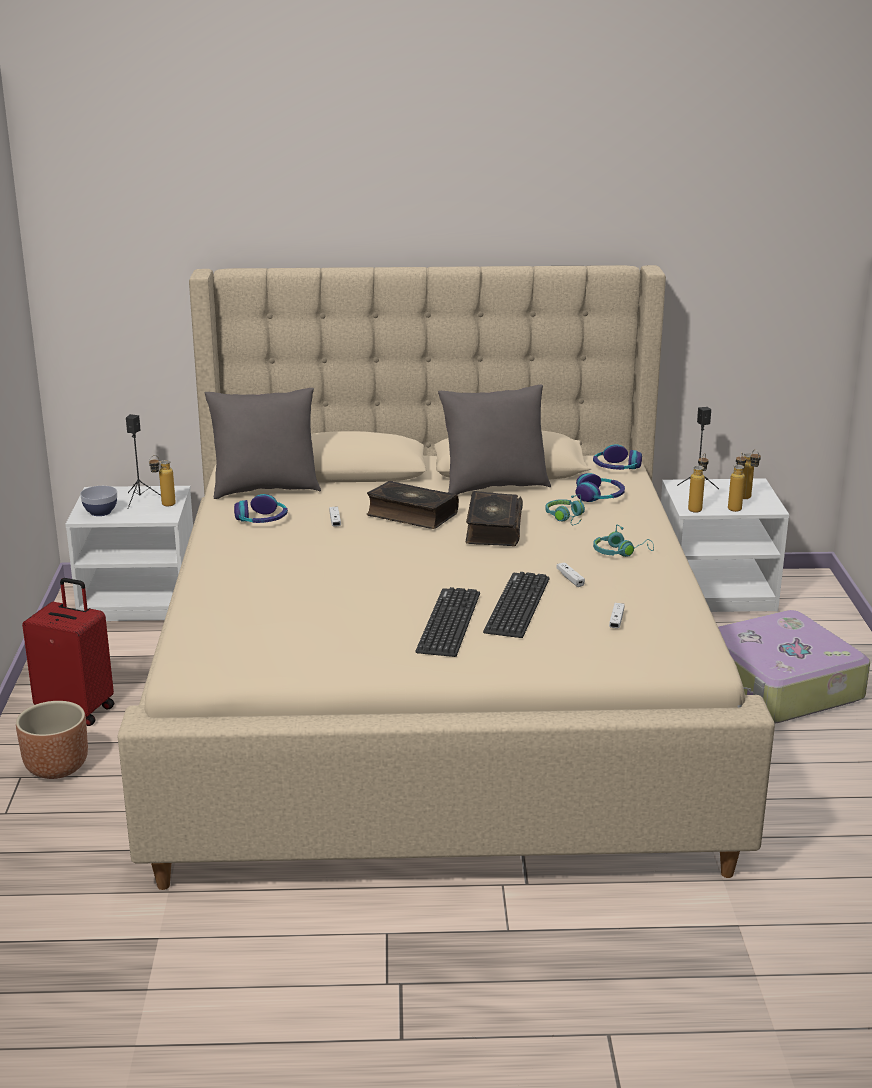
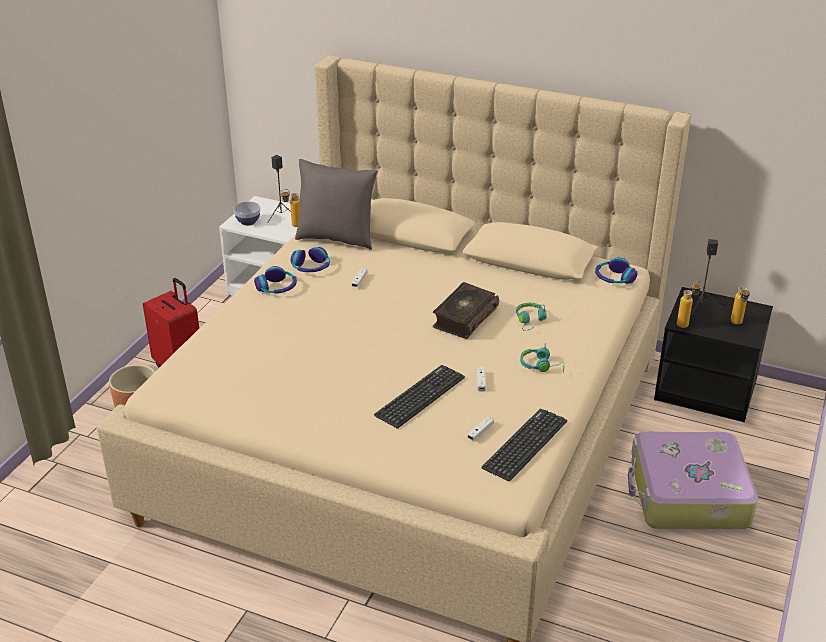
camera: 25 degrees right, 10 degrees up
(411, 515) = (417, 288): book -> none
(449, 623) = (358, 399): keyboard -> keyboard (525, 445)
(494, 487) = (501, 275): grey pillow -> none
(599, 496) = (574, 305): headphones -> headphones (277, 288)
(716, 592) = (707, 389): white nightstand -> black nightstand
(735, 507) = (719, 330): bottle -> none

